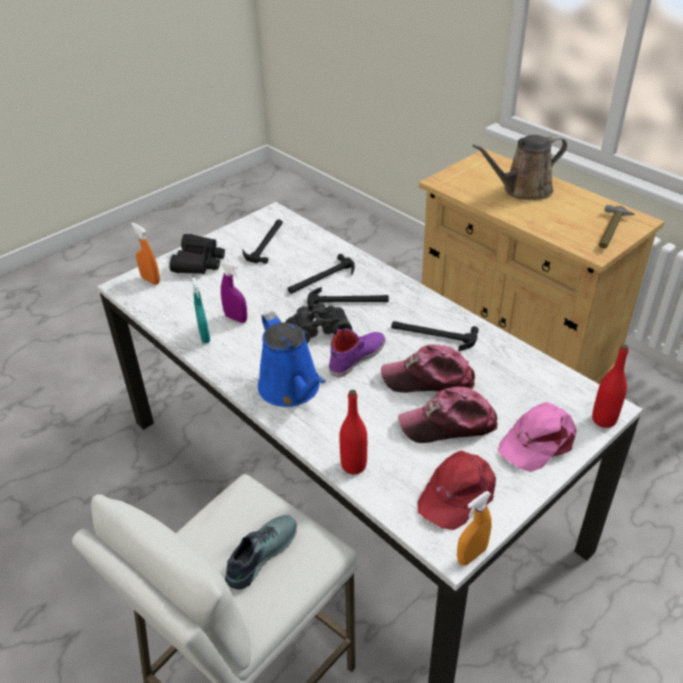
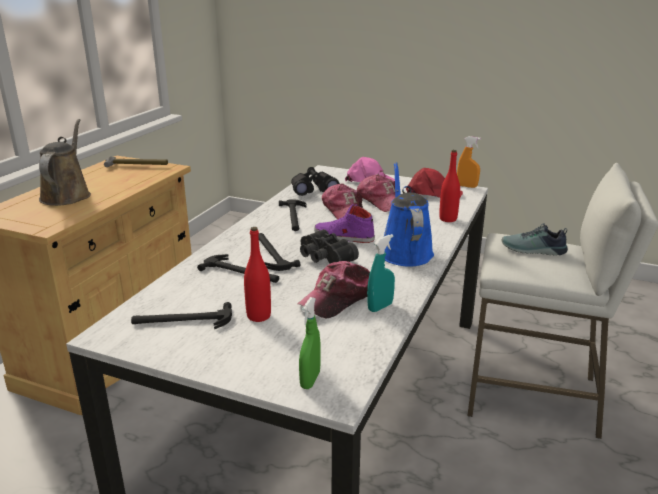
camera: 115 degrees left, 15 degrees down
(150, 280) = (310, 380): orange spray bottle -> green spray bottle
(198, 262) = (248, 356): black binoculars -> black binoculars (313, 190)
(236, 318) = (338, 299): purple spray bottle -> cap
(292, 389) = (404, 251): blue watering can -> blue watering can turned 45 degrees counterclockwise
(523, 190) = (67, 195): brown watering can -> brown watering can turned 135 degrees counterclockwise
(603, 420) = (336, 170): red bottle -> red bottle (258, 316)

